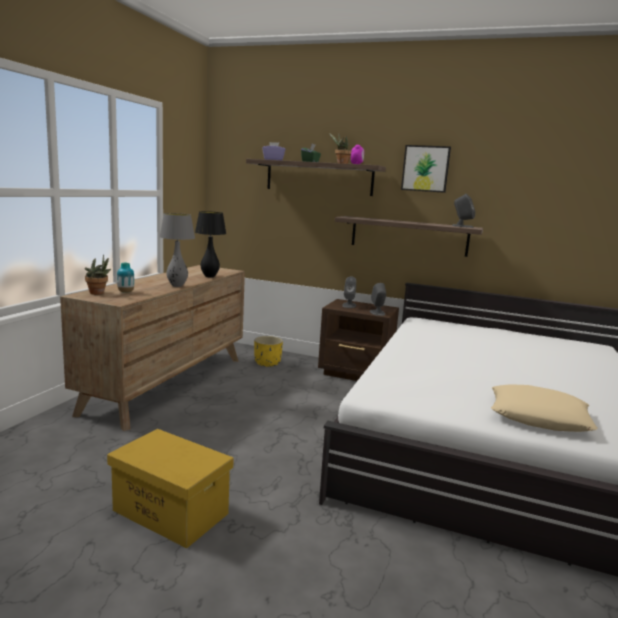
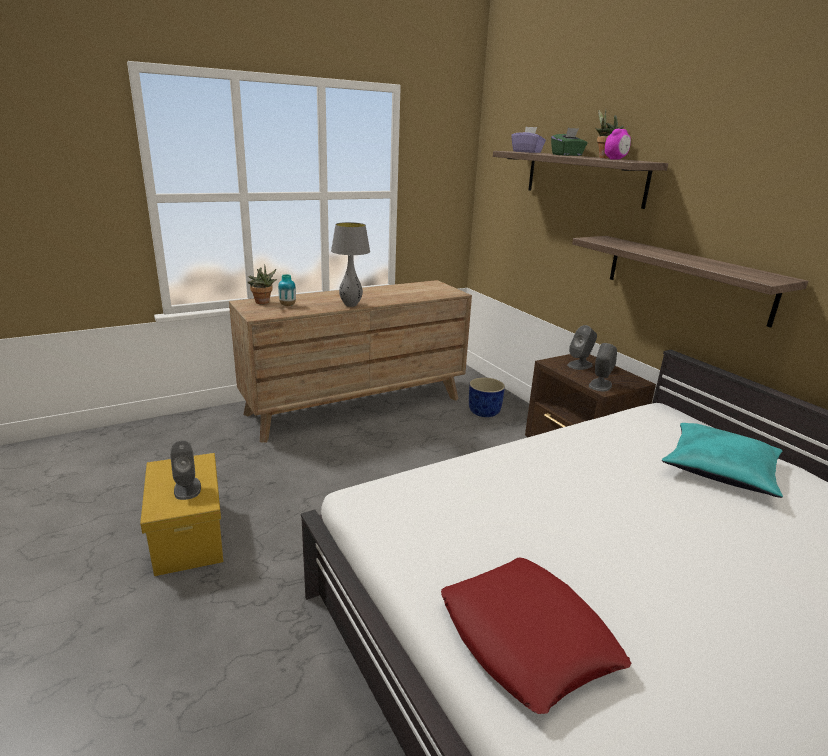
camera: 40 degrees right, 10 degrees up
(209, 276) = (411, 298): black table lamp -> none
(268, 363) = (484, 412): yellow planter -> blue planter
(425, 168) = (727, 167): picture -> none
(462, 226) = (758, 274): grey speaker -> grey speaker (187, 488)
(482, 337) = (721, 469): none -> turquoise pillow
(539, 416) = (527, 638): beige pillow -> red pillow

